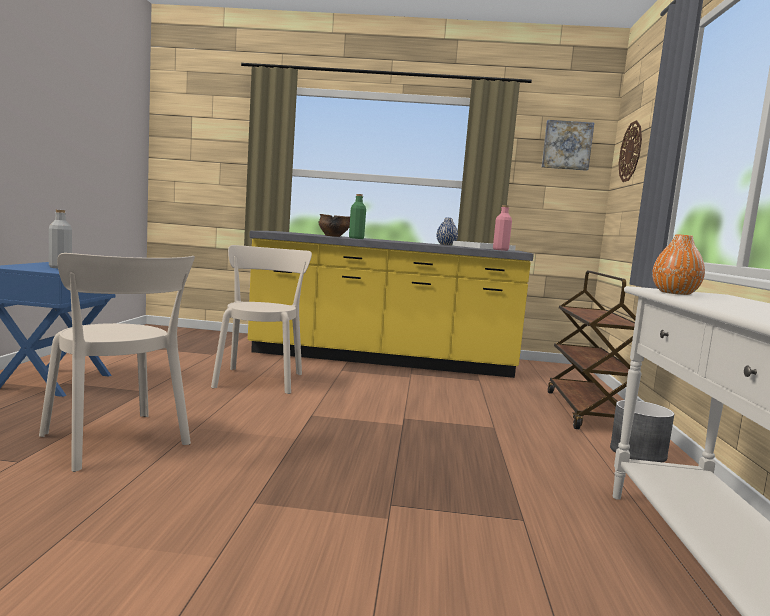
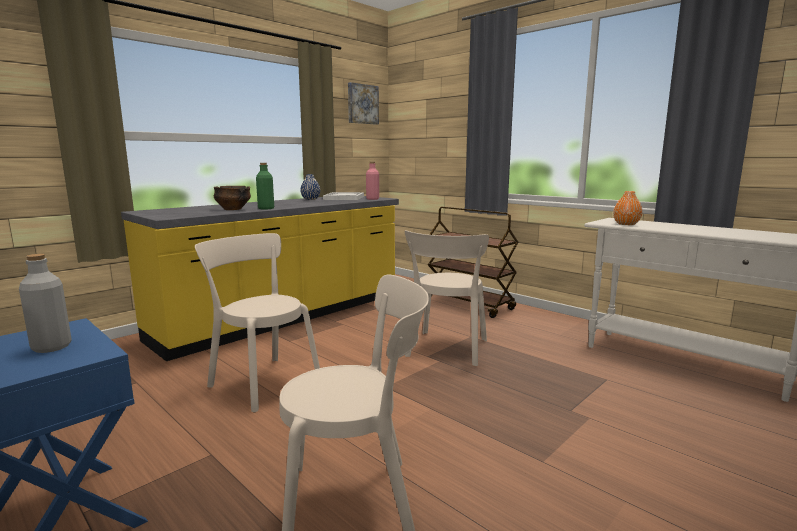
camera: 50 degrees left, 5 degrees up
(435, 423) = (446, 350): none -> beige chair
(631, 151) = (420, 113): wall clock -> none
(637, 452) = (537, 318): grey planter -> none

